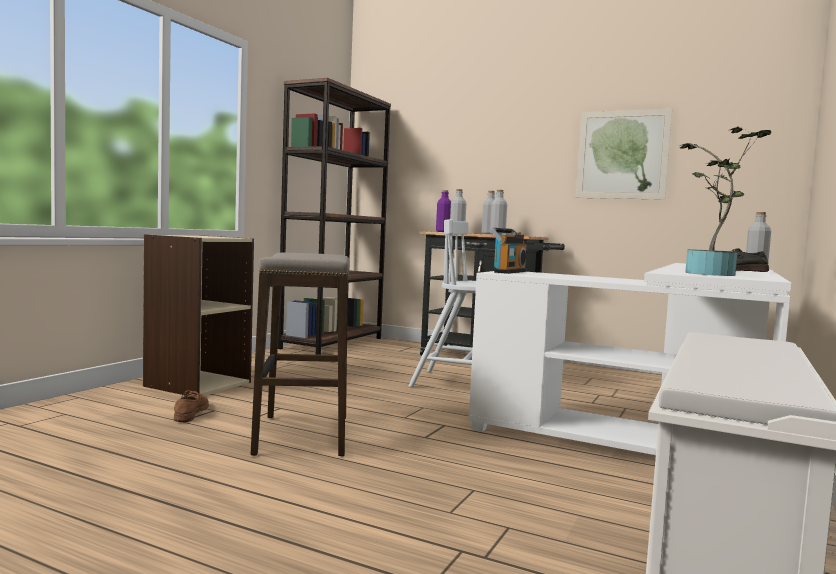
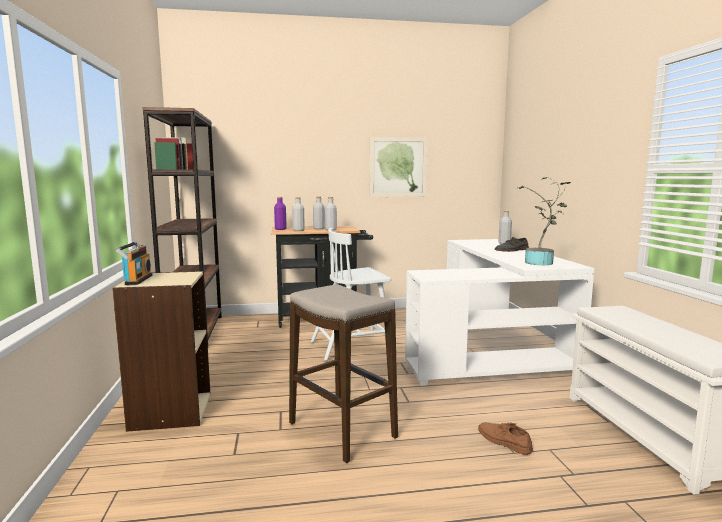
camera: 35 degrees left, 5 degrees up
(190, 412) = (225, 442): brown shoe -> brown shoe (503, 441)
(508, 272) = (424, 274): radio -> radio (136, 280)

